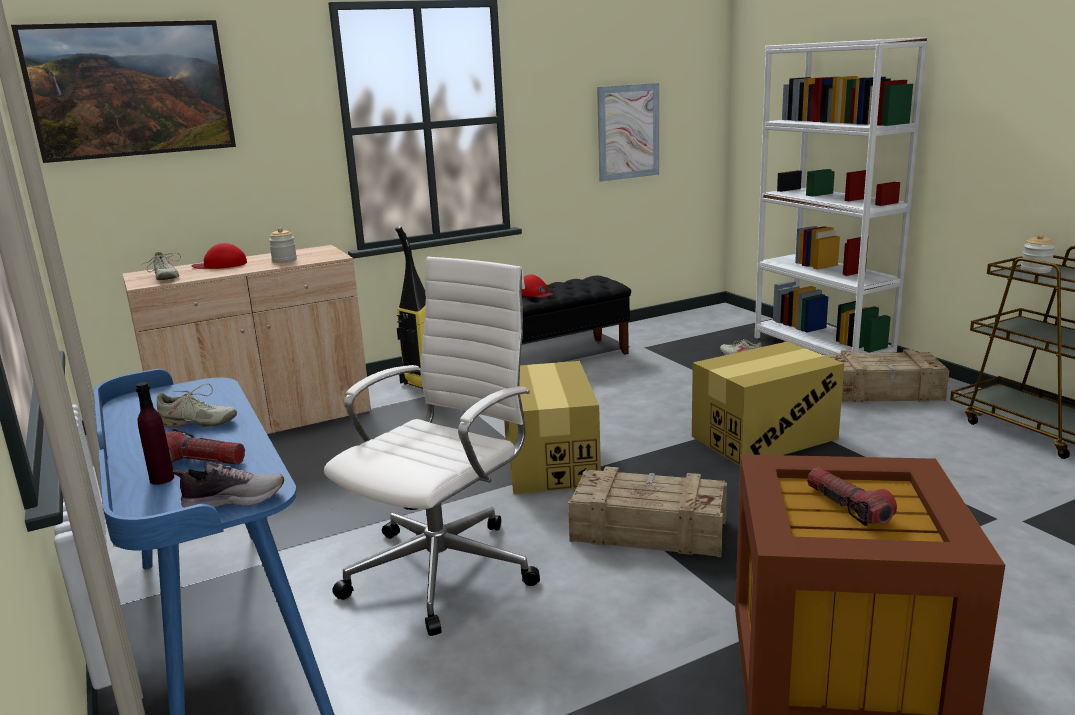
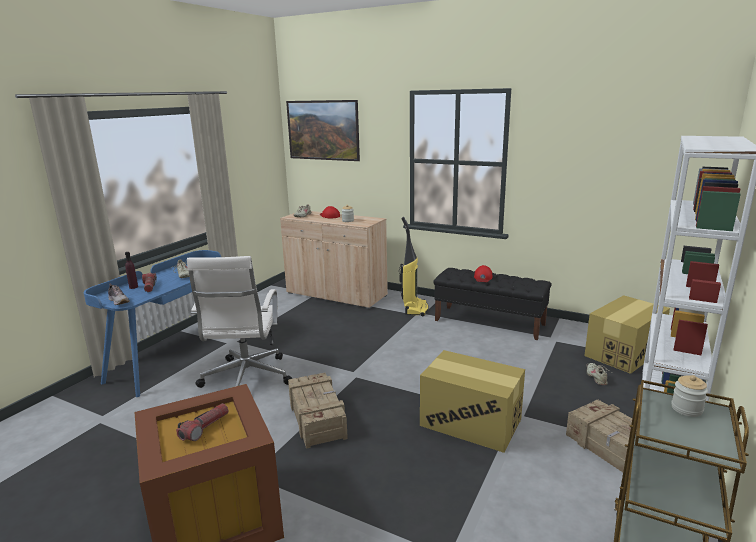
camera: 55 degrees right, 0 degrees up
(445, 569) = (246, 379): white office chair -> white office chair turned 90 degrees clockwise
(550, 461) = (366, 367): cardboard box -> cardboard box (623, 352)
(628, 132) = (609, 186): picture -> none

